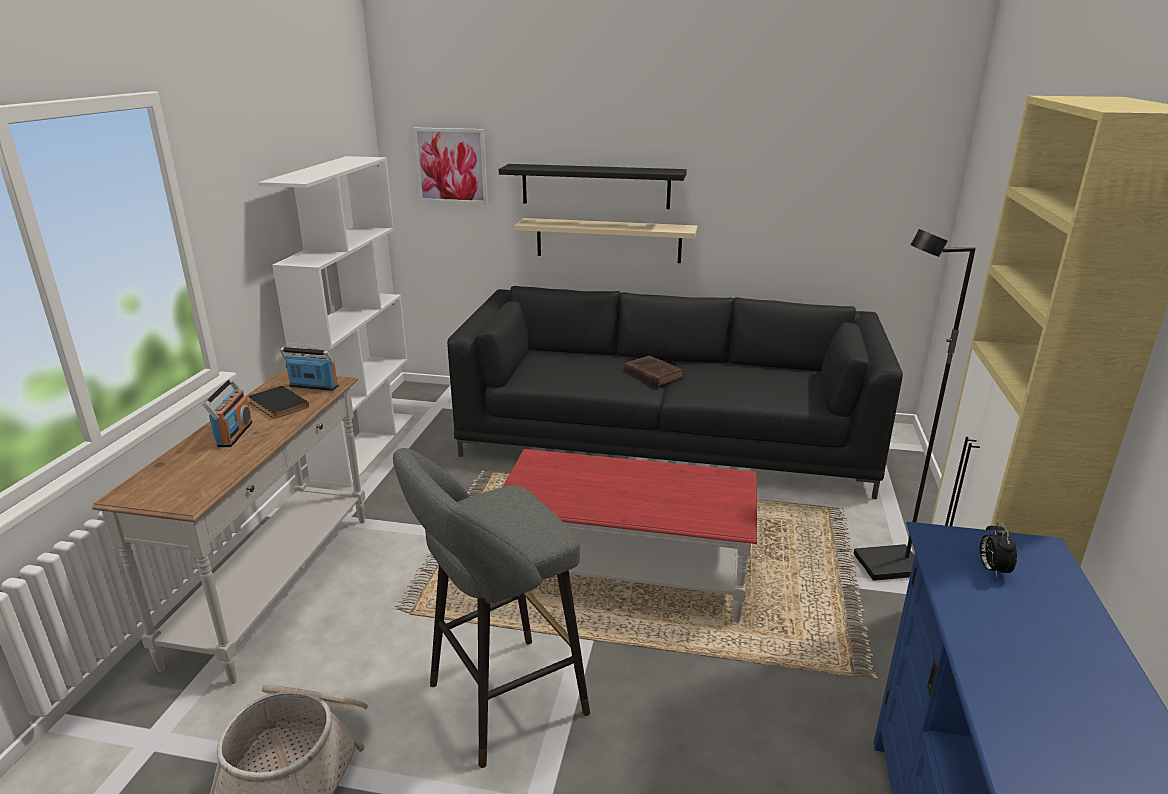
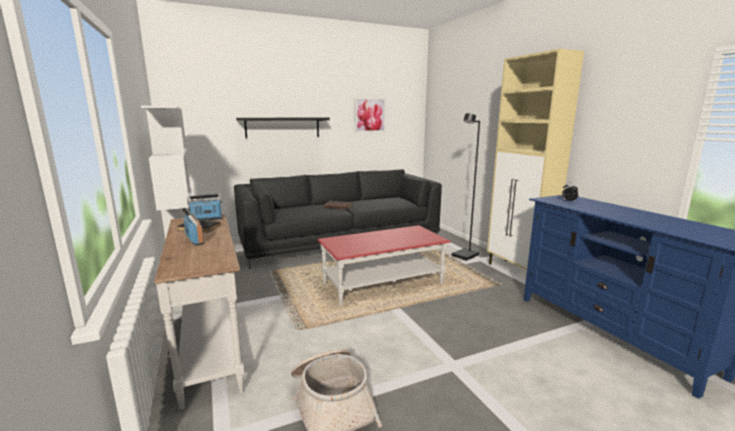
camera: 35 degrees left, 10 degrees down
(451, 165) = (202, 119): picture -> picture (370, 115)
(499, 702) = (391, 340): grey stool -> none
(608, 240) = (291, 153): beige shelf -> none

